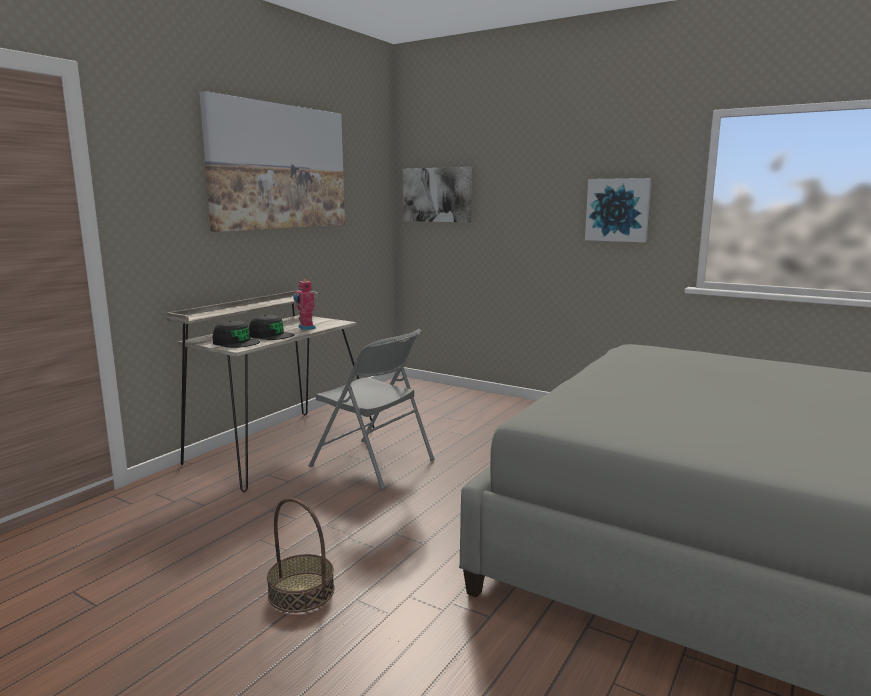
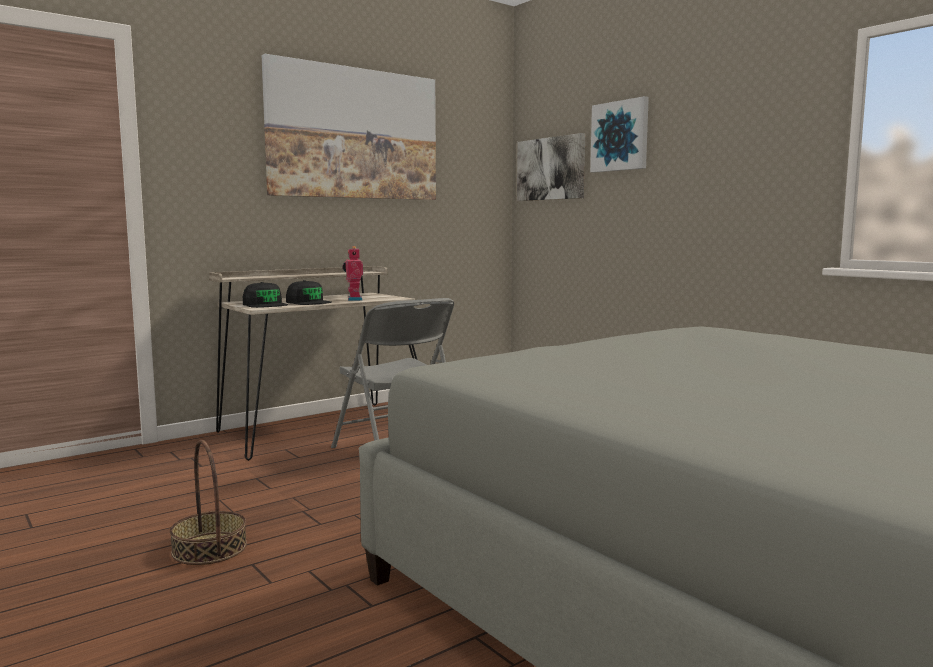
camera: 20 degrees right, 5 degrees down
(617, 210) = (742, 171): picture -> picture (620, 136)

